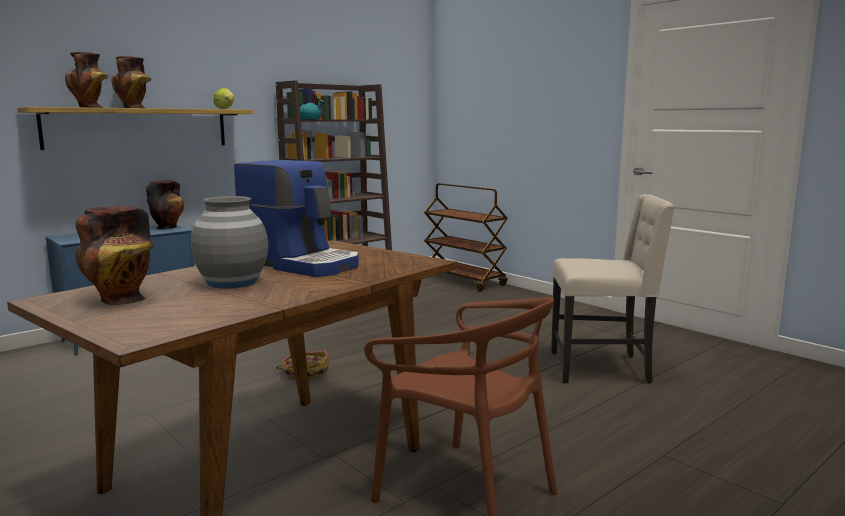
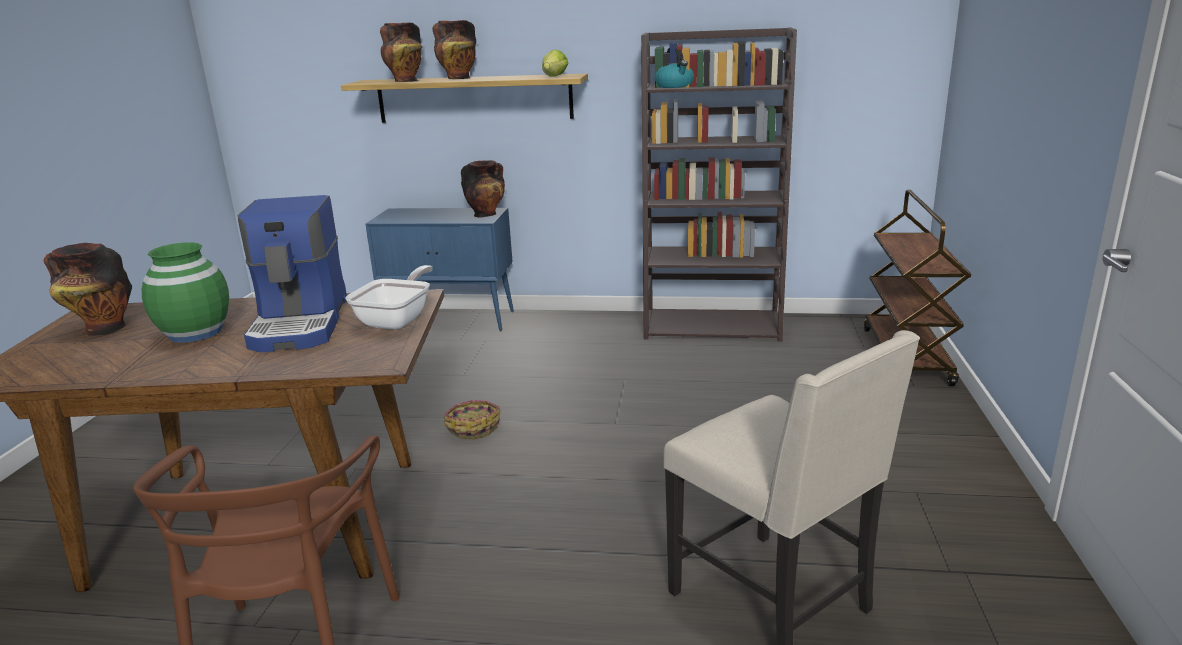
camera: 50 degrees right, 10 degrees up
(232, 282) = (196, 332): grey vase -> green vase
(361, 251) = (398, 319): none -> frying pan

